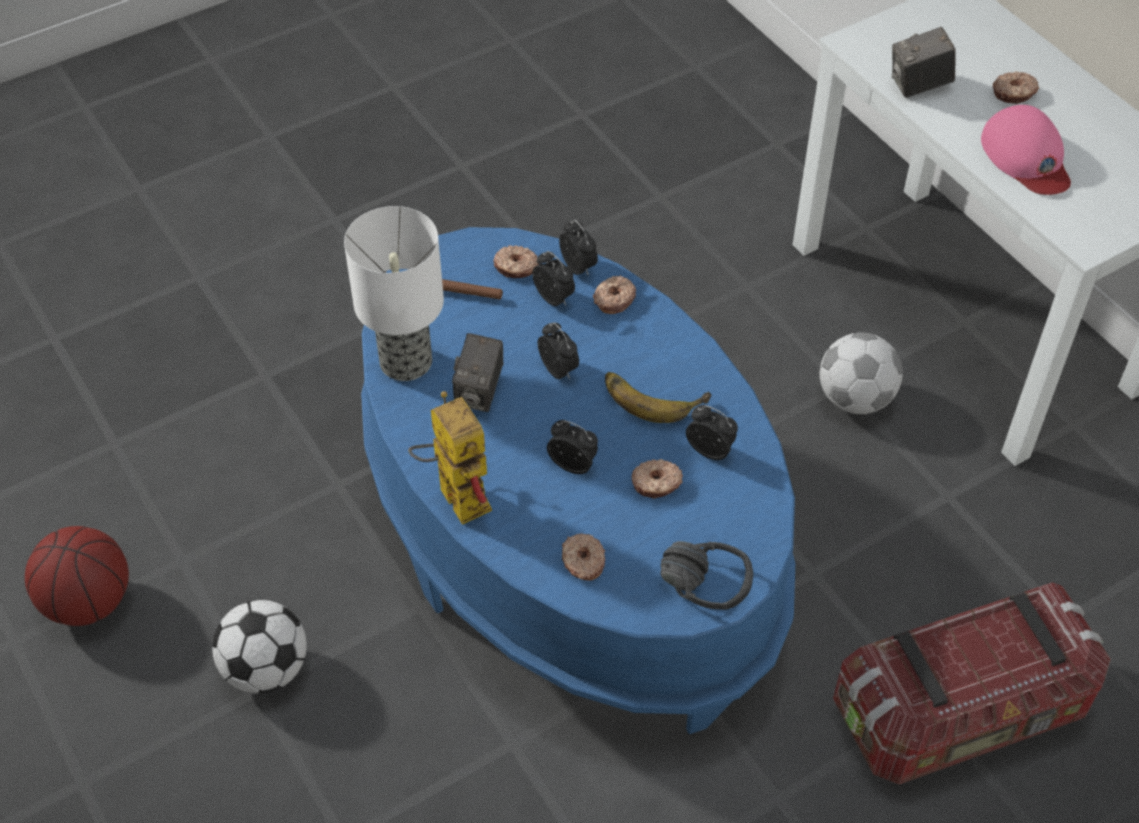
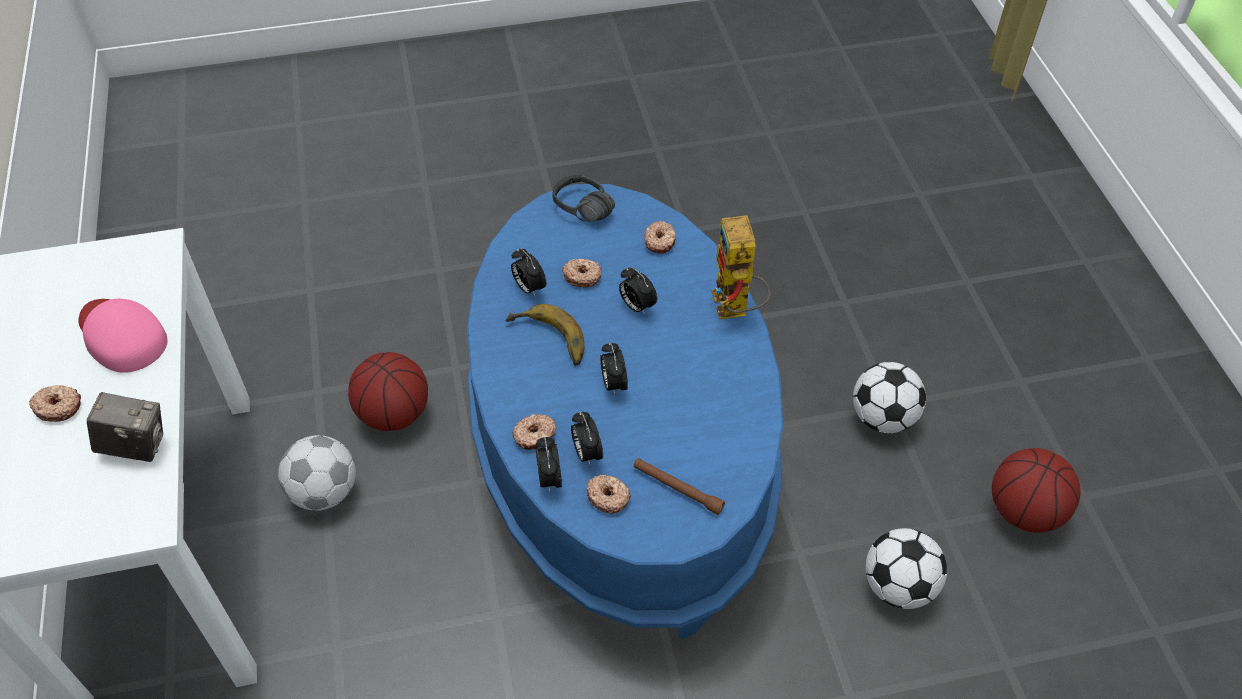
camera: 160 degrees left, 0 degrees up
(228, 481) = (898, 586): none -> football
(405, 361) = (742, 431): table lamp -> none
(479, 392) = (688, 384): camera -> none
(845, 498) = (394, 413): none -> basketball
(962, 712) = (421, 260): storage box -> none
(1026, 157) = (121, 335): pink cap -> pink cap turned 45 degrees counterclockwise

